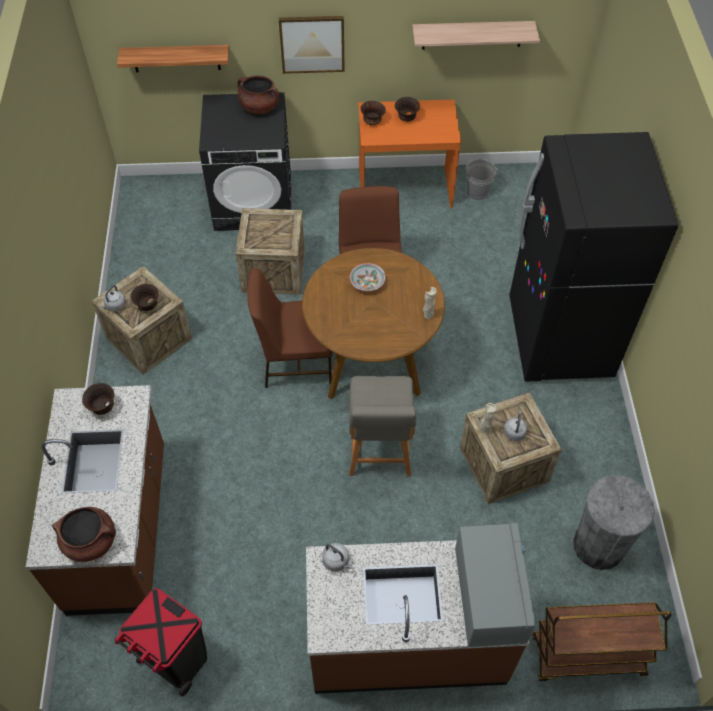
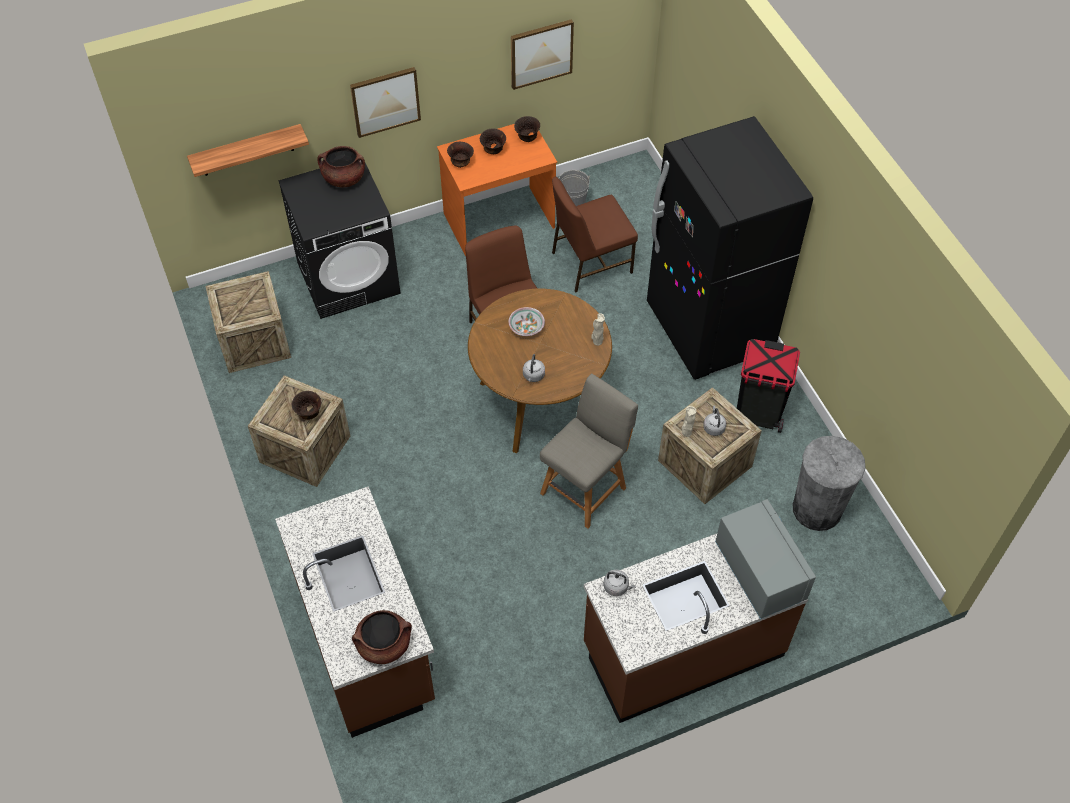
camera: 20 degrees left, 0 degrees up
(103, 408) = (333, 521): brown bowl -> brown bowl (527, 138)
(115, 306) = (275, 424): grey kettle -> grey kettle (533, 376)
(176, 661) = (478, 740): black trash can -> black trash can (758, 414)
(273, 270) = (402, 342): crate -> crate (254, 341)
(296, 360) = (465, 426): brown chair -> brown chair (590, 262)
(379, 452) = (585, 488): grey chair -> grey chair turned 120 degrees counterclockwise
(472, 35) = (541, 53): shelf -> picture
(587, 657) = (843, 609): brown cart -> none

